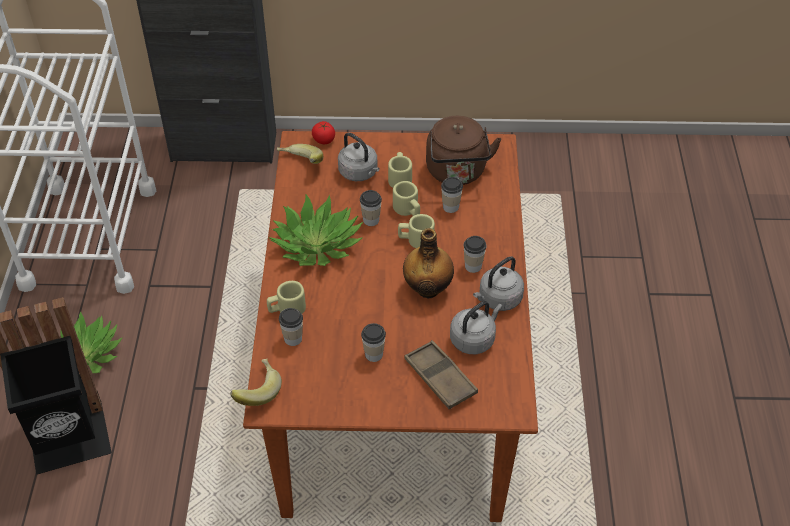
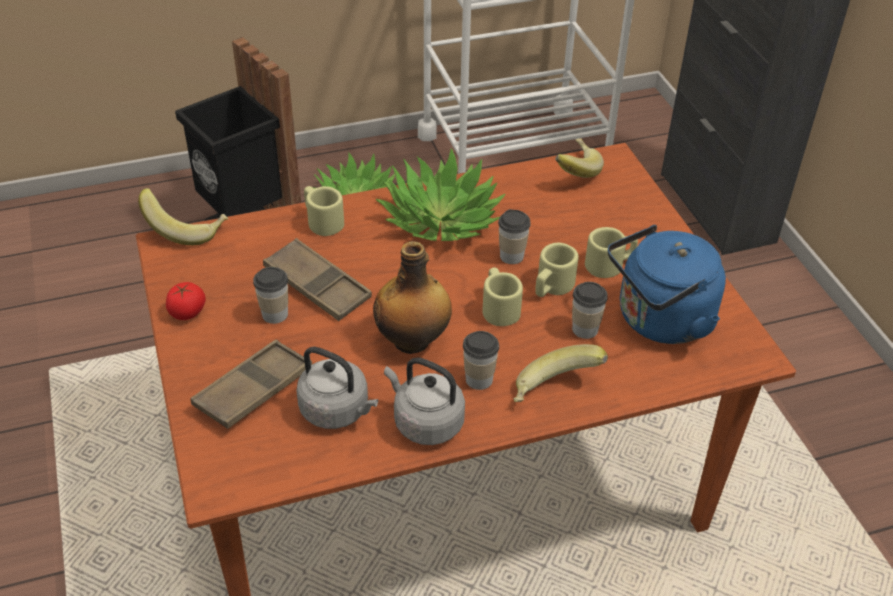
camera: 70 degrees right, 5 degrees down
(293, 338) = (276, 238): cup -> none
(324, 140) = (633, 179): tomato -> tomato (187, 312)
(354, 325) = (317, 285): none -> brown tray
(359, 173) = (593, 225): grey kettle -> none
(457, 173) = (659, 321): brown kettle -> blue kettle
(495, 235) = (555, 392): none -> banana

